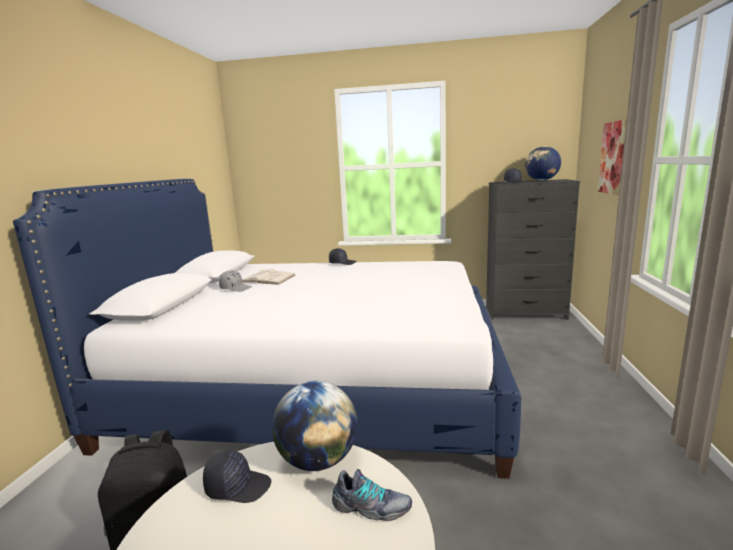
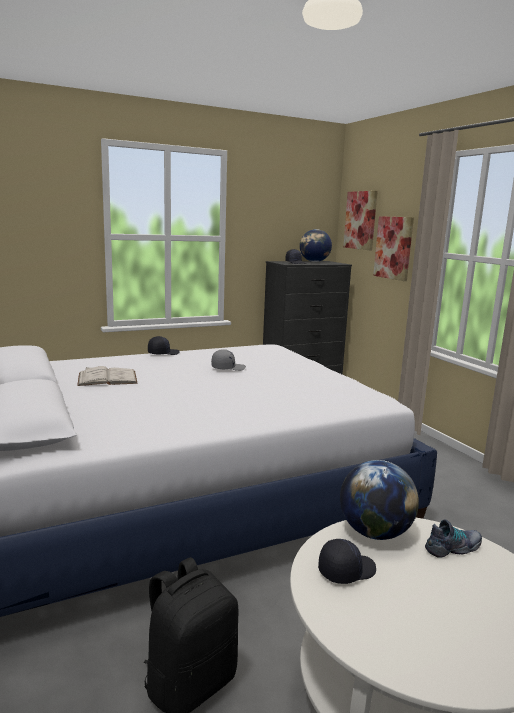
camera: 35 degrees left, 0 degrees up
(236, 288) = (90, 393): grey cap -> grey cap (228, 368)
(593, 131) = (360, 220): none -> picture

